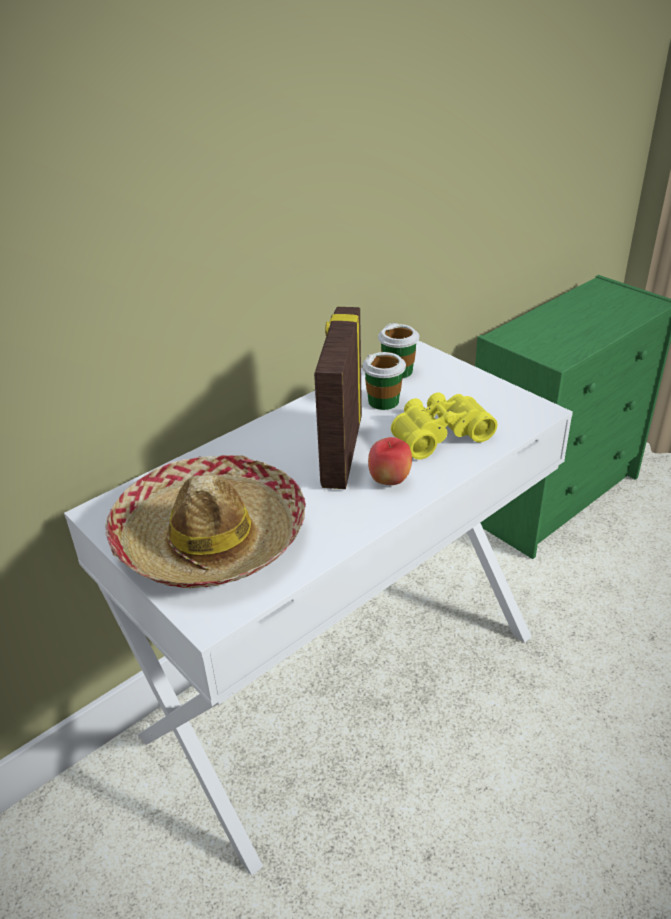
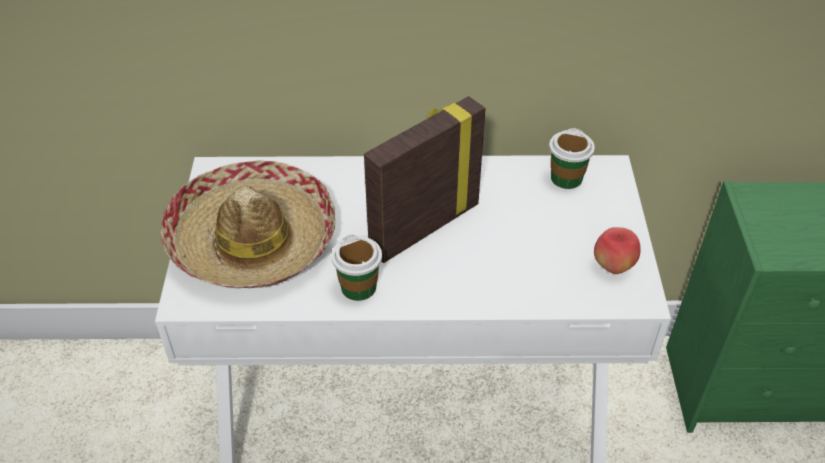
camera: 40 degrees right, 10 degrees up
(383, 401) = (515, 201): cup -> cup (358, 287)
(389, 480) = (426, 278): apple -> apple (613, 266)
(438, 434) = (519, 261): yellow binoculars -> none

